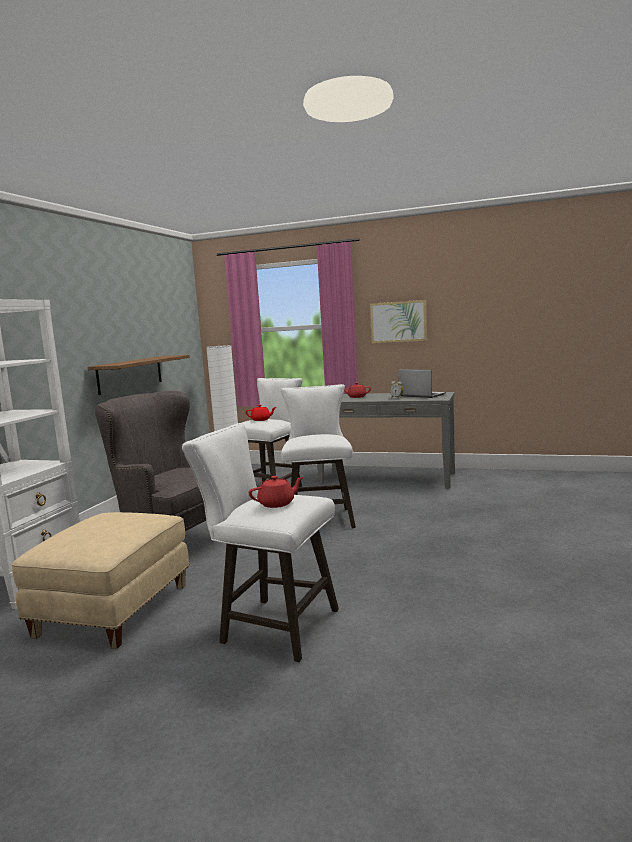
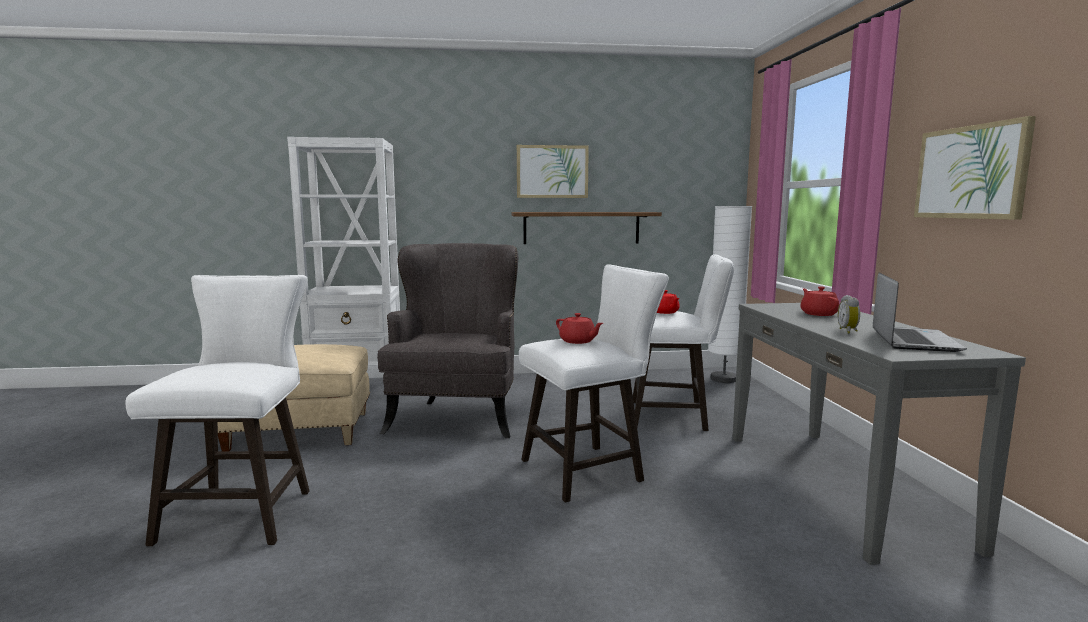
camera: 65 degrees right, 0 degrees up
(107, 327) = (552, 171): none -> picture
(277, 504) = (208, 369): red teapot -> red teapot (578, 341)

